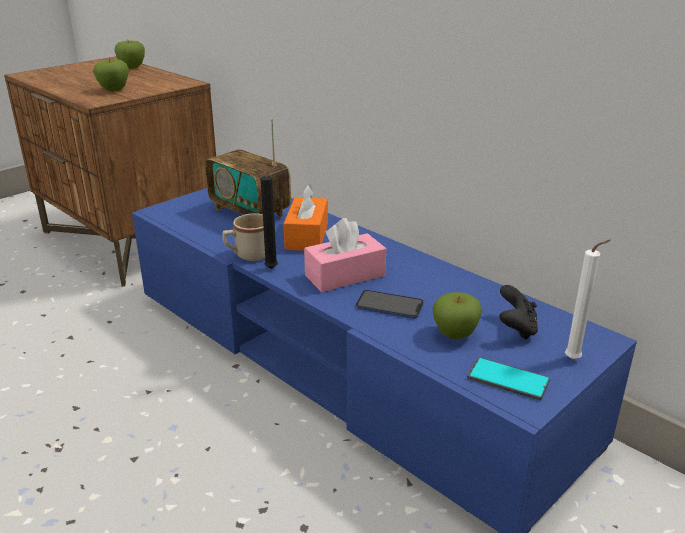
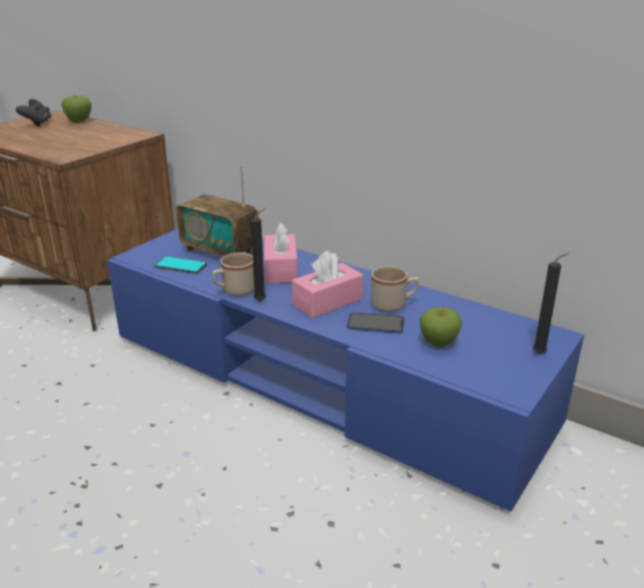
camera: 10 degrees left, 0 degrees up
(114, 90) = (74, 144): apple -> none
(307, 236) = (280, 269): orange tissue box -> pink tissue box
(418, 285) = (393, 305): none -> beige mug
(508, 379) = (493, 376): phone -> phone (180, 266)
(516, 328) = (486, 333): black game controller -> black game controller (37, 123)
(575, 359) = (541, 354): white candle -> black candle

